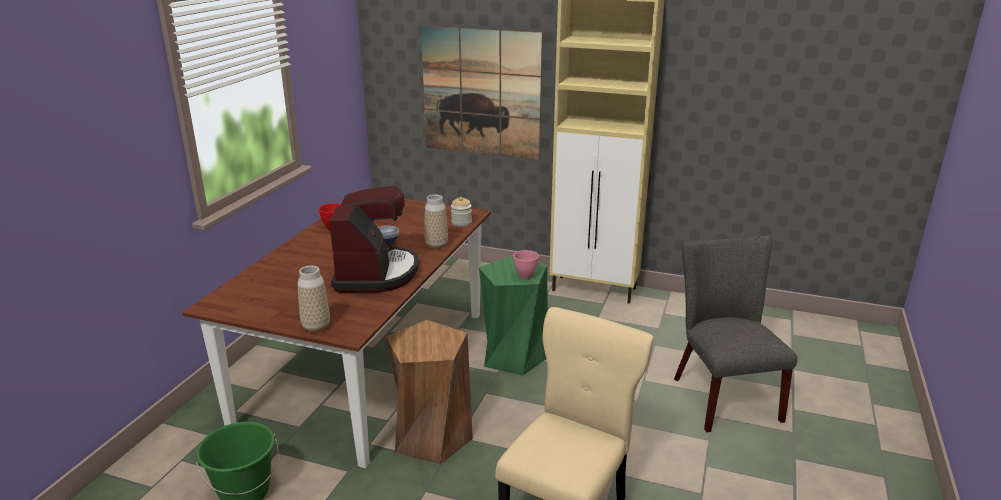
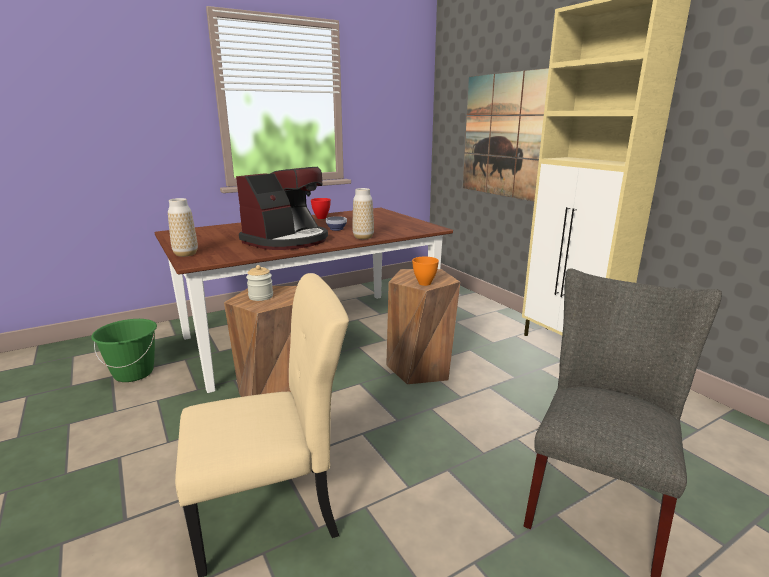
camera: 40 degrees right, 5 degrees down
(461, 223) = (412, 231): jar -> jar (261, 296)
(513, 356) = (420, 367): green stool -> brown stool
(526, 277) = (424, 284): pink bowl -> orange bowl

